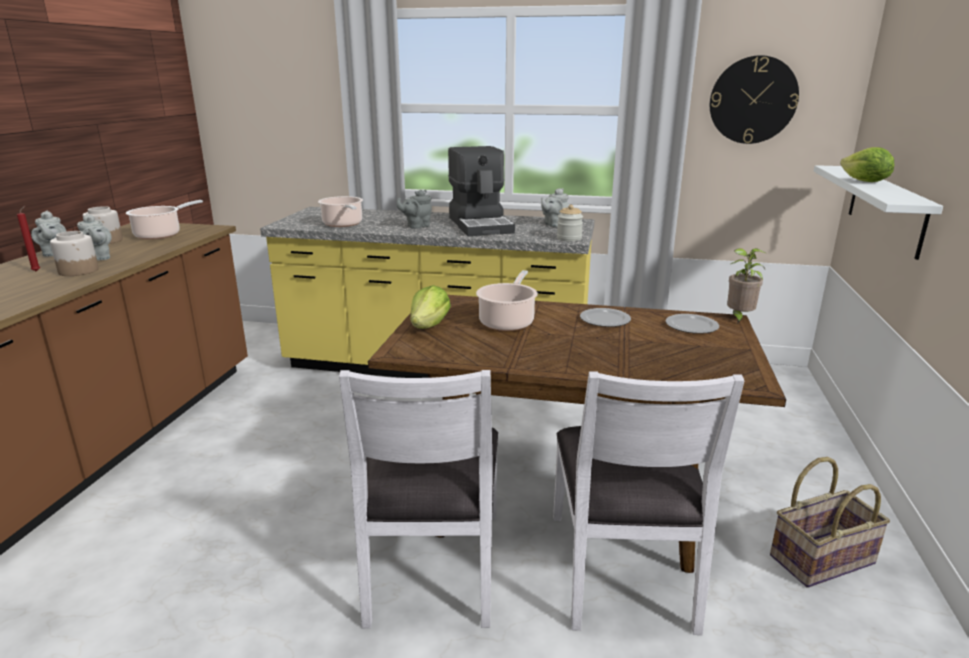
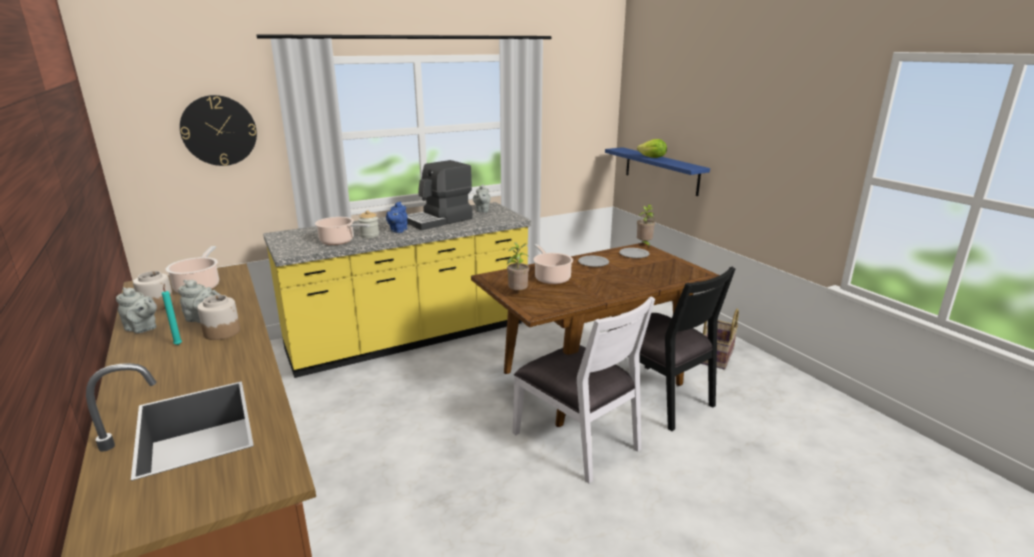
camera: 40 degrees left, 0 degrees up
(37, 271) = (178, 344): red candle -> turquoise candle
(416, 226) = (398, 230): grey teapot -> blue teapot
(429, 326) = (518, 293): lettuce -> potted plant
(481, 225) = (439, 220): coffee machine -> coffee machine turned 105 degrees clockwise
(569, 238) = (512, 218): jar -> jar (369, 235)
(623, 569) = (657, 397): white chair -> black chair
(753, 100) = (568, 113): wall clock -> wall clock (219, 130)
(885, 208) = (661, 170): white shelf -> blue shelf

